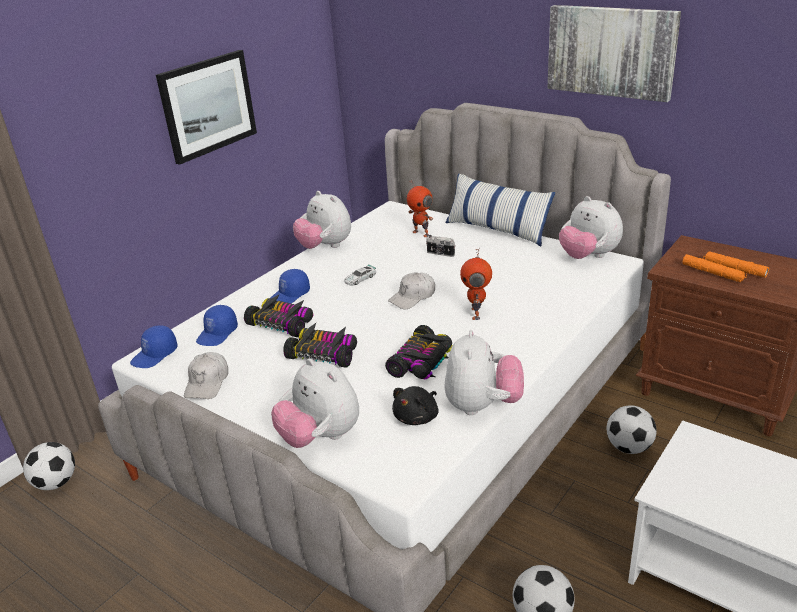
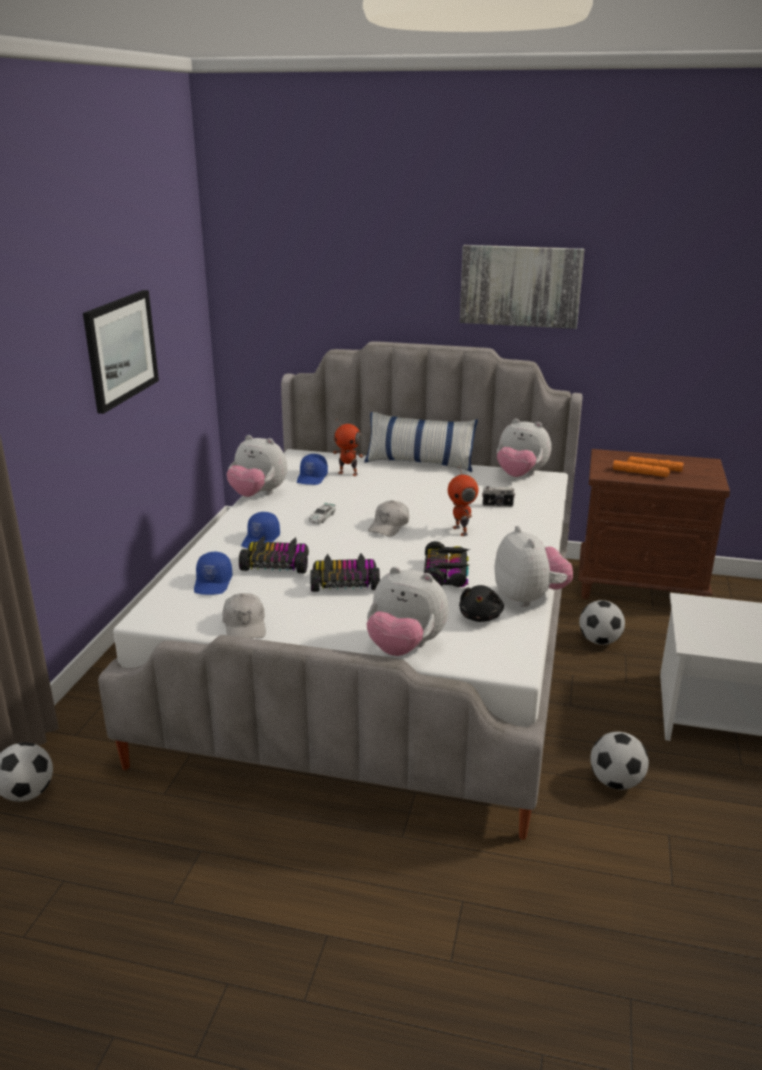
camera: 25 degrees left, 5 degrees down
(155, 355) = (159, 612): blue cap -> blue cap (312, 478)
(440, 254) = (383, 488): camera -> camera (497, 505)

